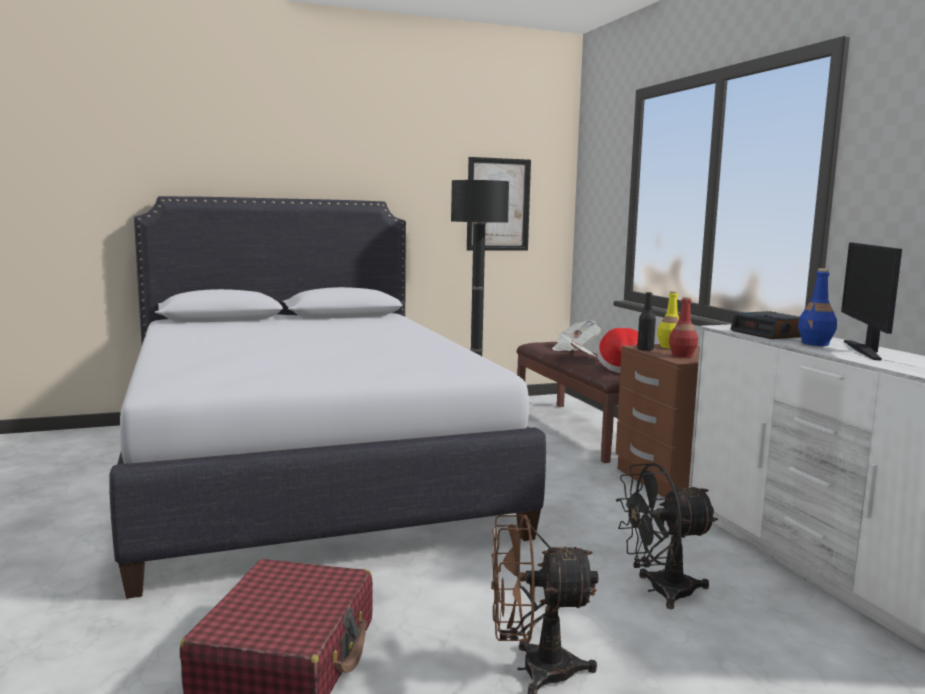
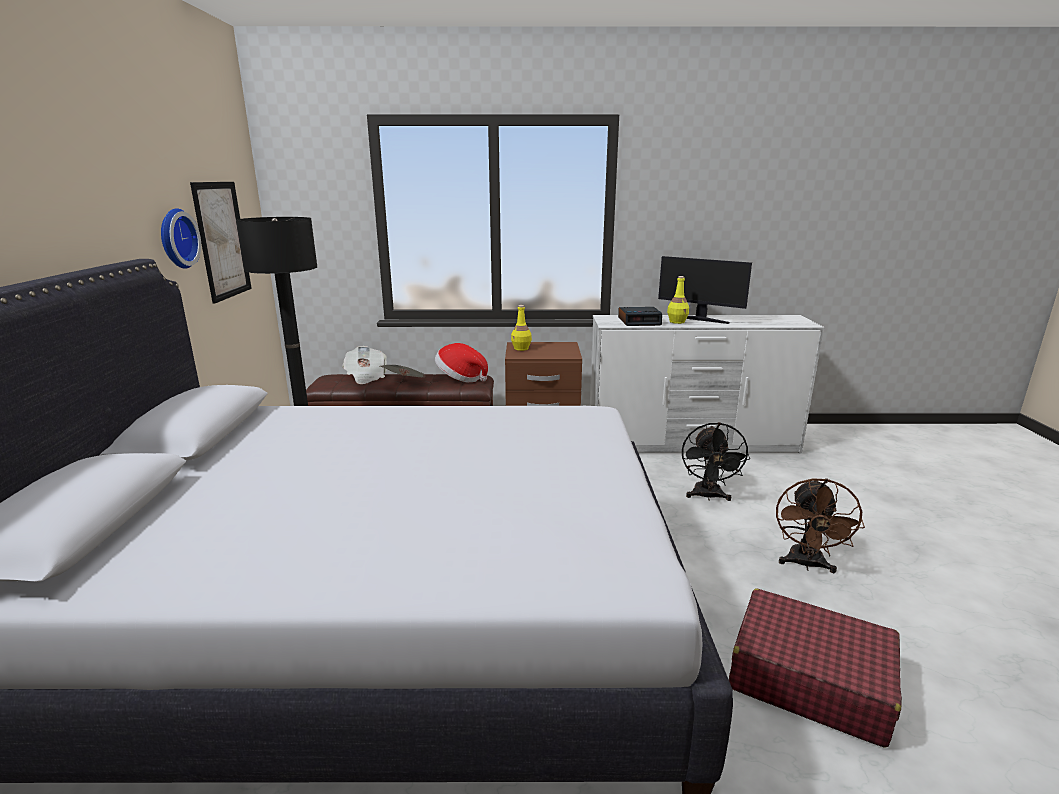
camera: 70 degrees left, 10 degrees up
(435, 195) = (175, 238): none -> wall clock
(645, 349) = (527, 356): black bottle -> none
(682, 355) = (556, 352): red bottle -> none
(815, 344) = (677, 321): blue bottle -> yellow bottle

